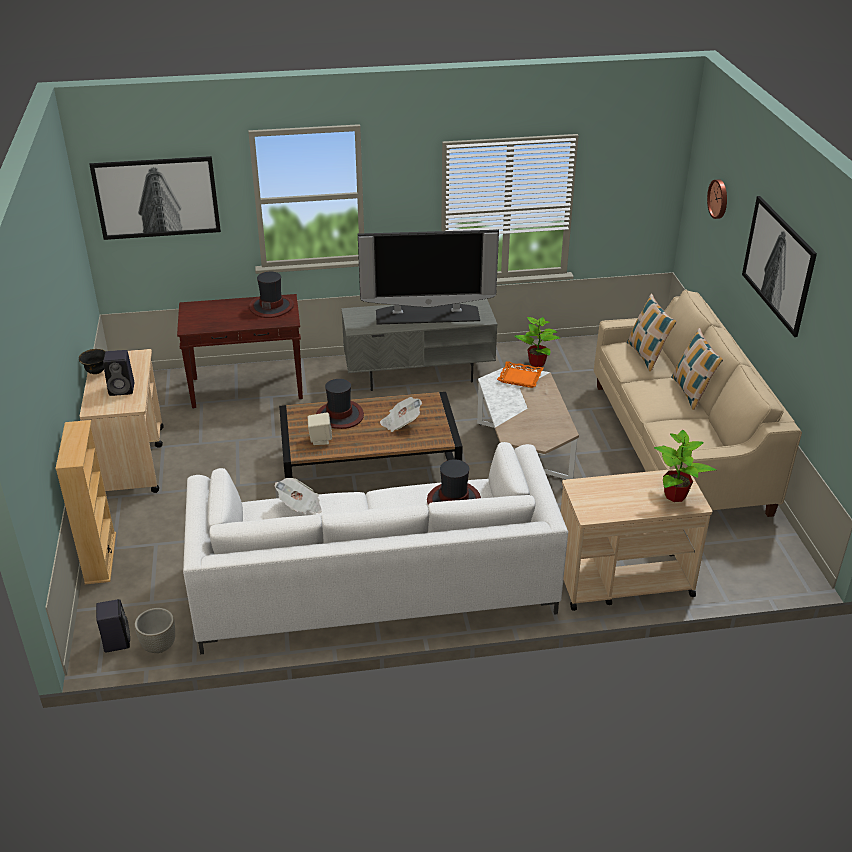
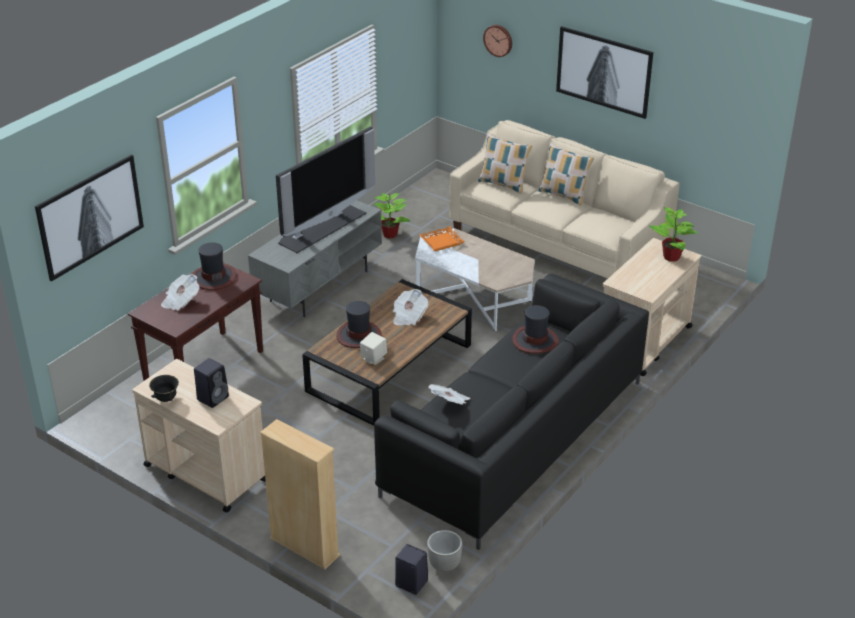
camera: 45 degrees left, 0 degrees up
(223, 312) = (180, 301): none -> newspaper
(374, 585) = (514, 437): white sofa -> black sofa

